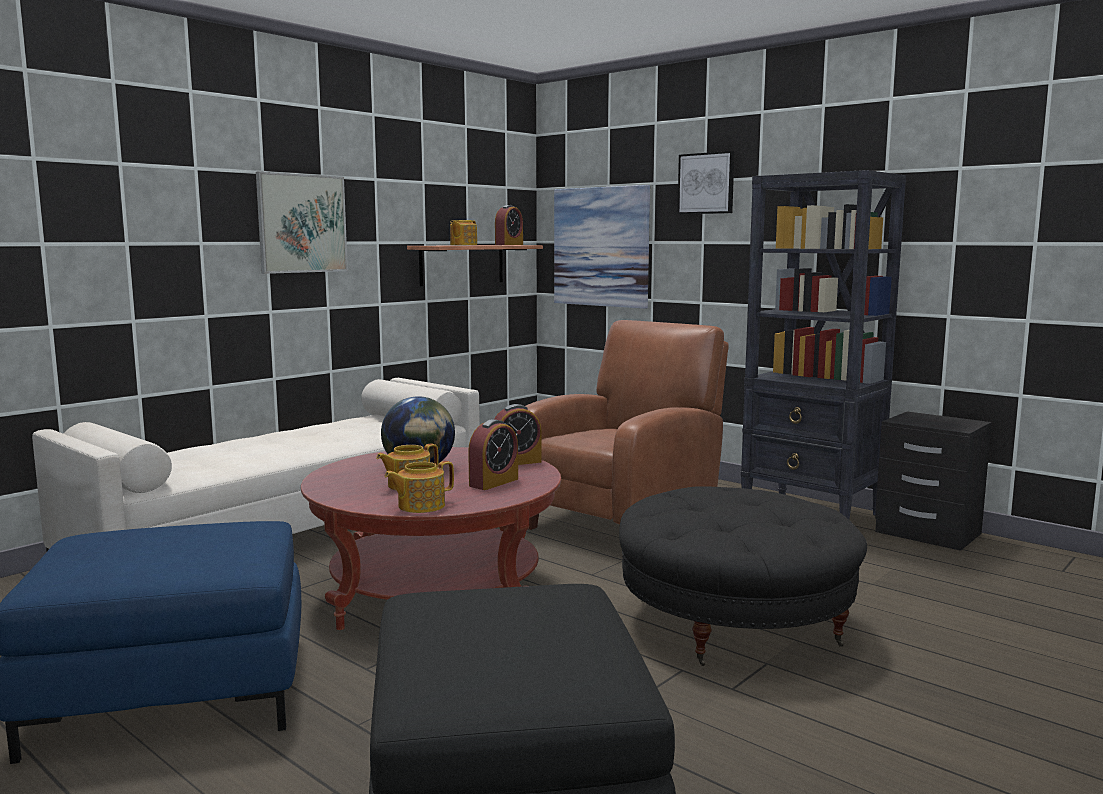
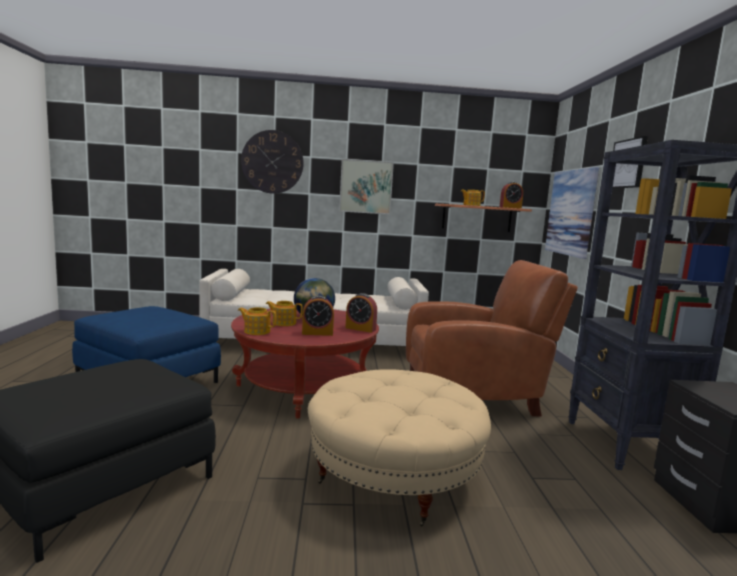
camera: 45 degrees right, 0 degrees up
(121, 180) = (272, 162): none -> wall clock
(735, 623) = (394, 474): black ottoman -> beige ottoman

